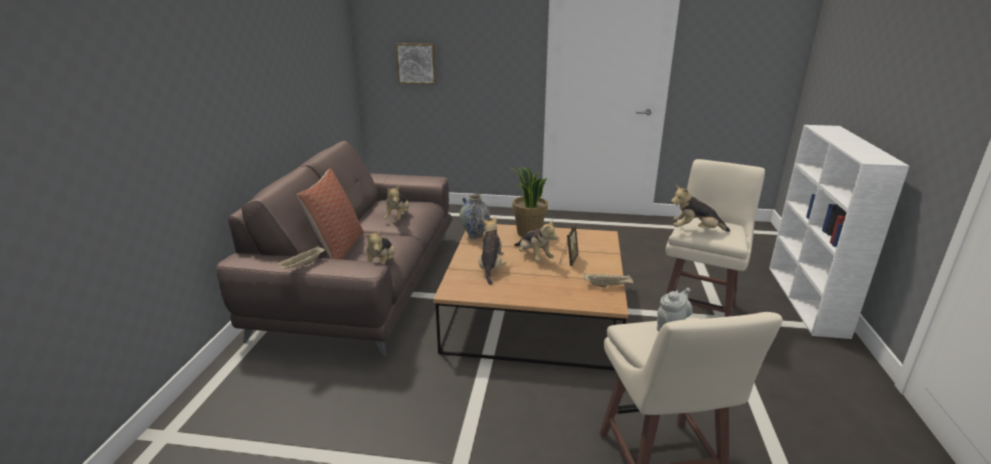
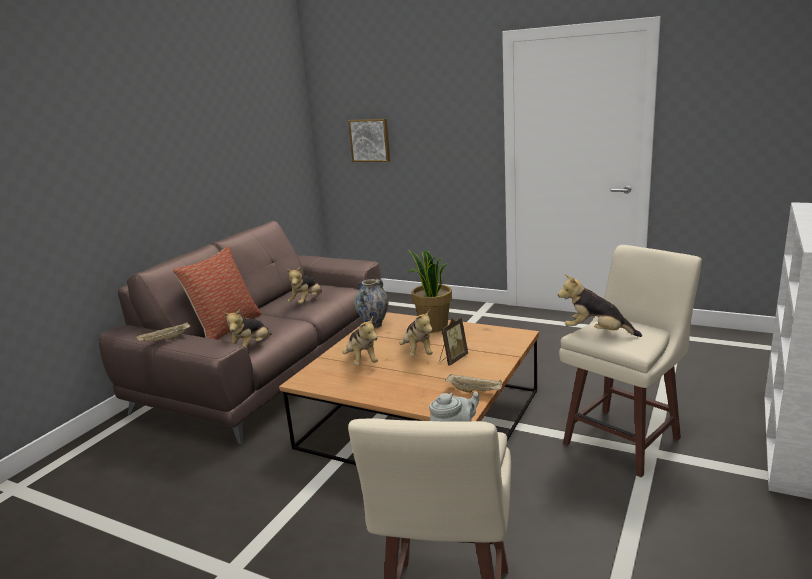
camera: 20 degrees right, 5 degrees down
(491, 268) = (361, 361): plush toy -> plush toy turned 135 degrees clockwise

